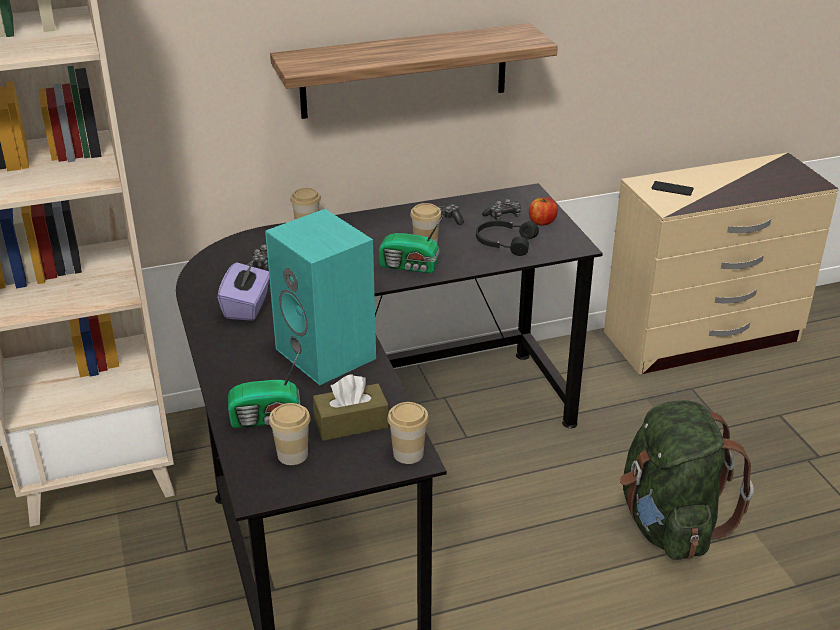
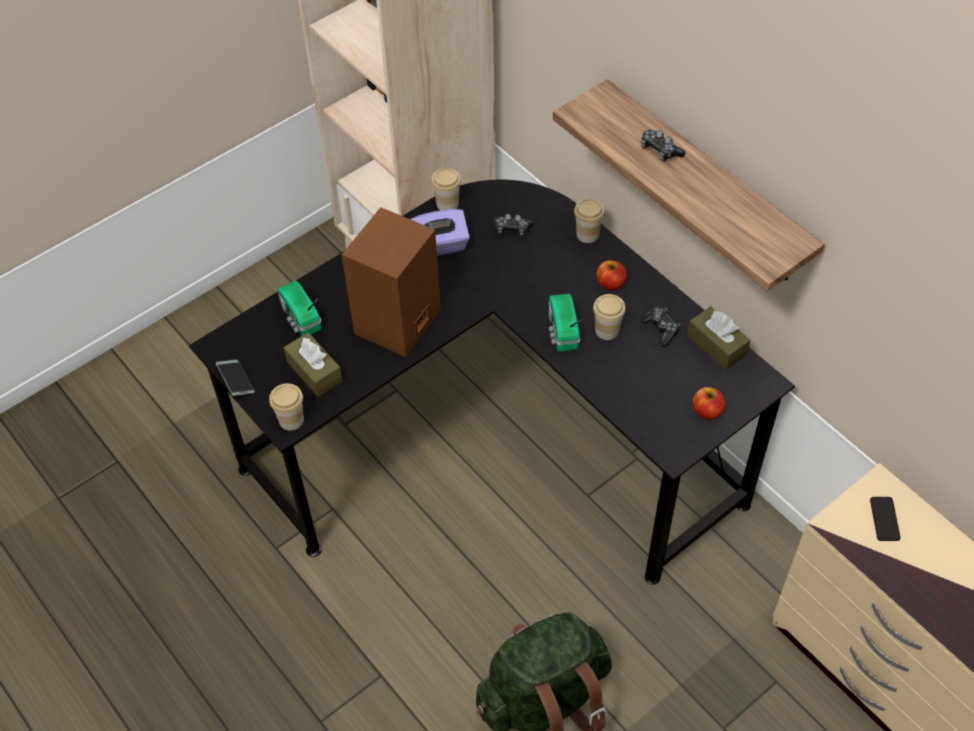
camera: 70 degrees right, 20 degrees up
(292, 455) = (264, 350): cup -> cup (447, 204)
(322, 486) = (236, 380): none -> phone
(328, 354) = (398, 324): turquoise speaker -> brown speaker
(374, 231) = (611, 283): none -> apple
(477, 202) = (716, 345): none -> brown tissue box
(503, 216) = (700, 375): game controller -> game controller (660, 150)
(504, 243) = (646, 391): black headphones -> none

